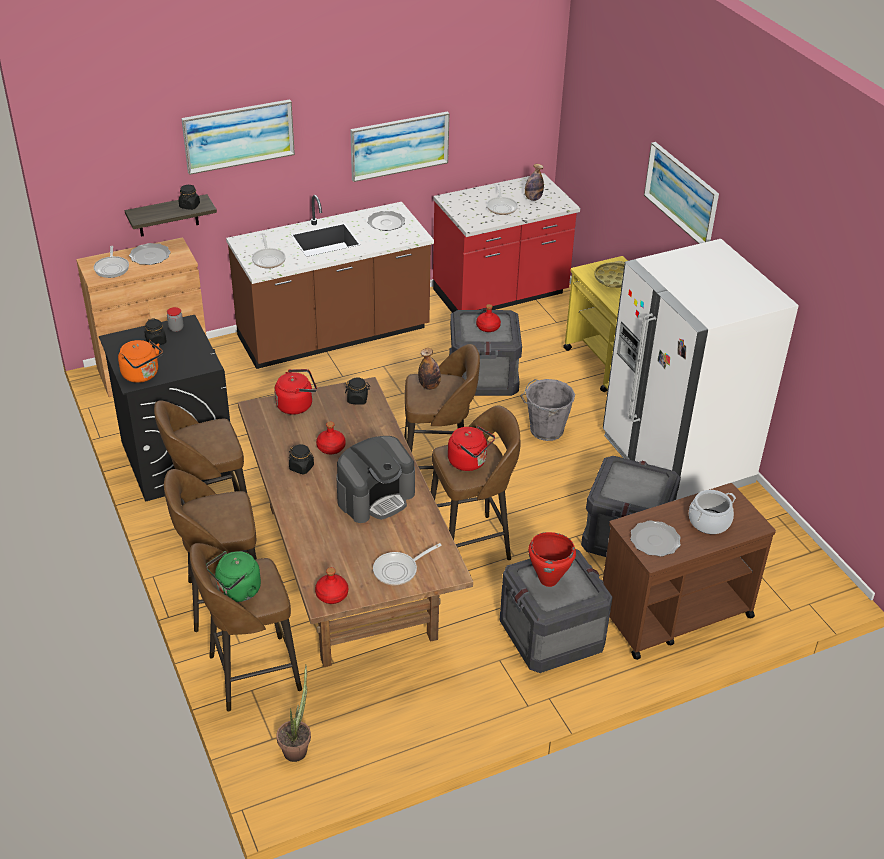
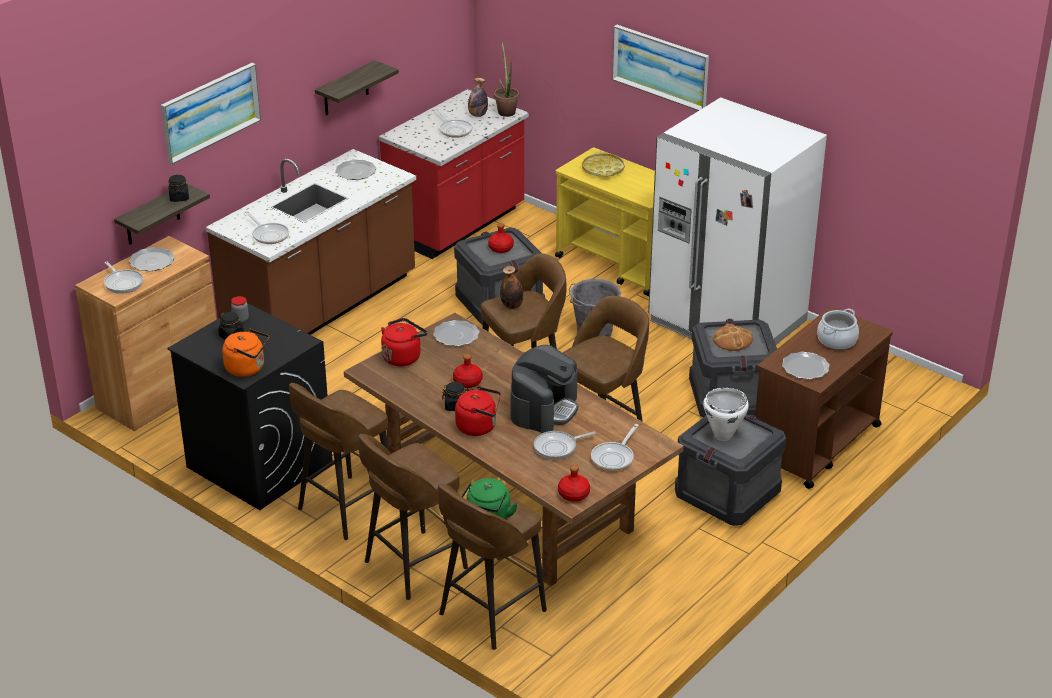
camera: 25 degrees left, 5 degrees down
(297, 747) = (579, 654): potted plant -> potted plant (506, 110)
(356, 541) = (558, 447): none -> frying pan
(357, 399) = (456, 335): black jar -> plate
(399, 145) = (346, 89): picture -> shelf
(469, 462) = (601, 356): red kettle -> red kettle (479, 427)
(548, 579) = (722, 435): red cooking pot -> white cooking pot
(632, 483) = (732, 340): none -> bread

